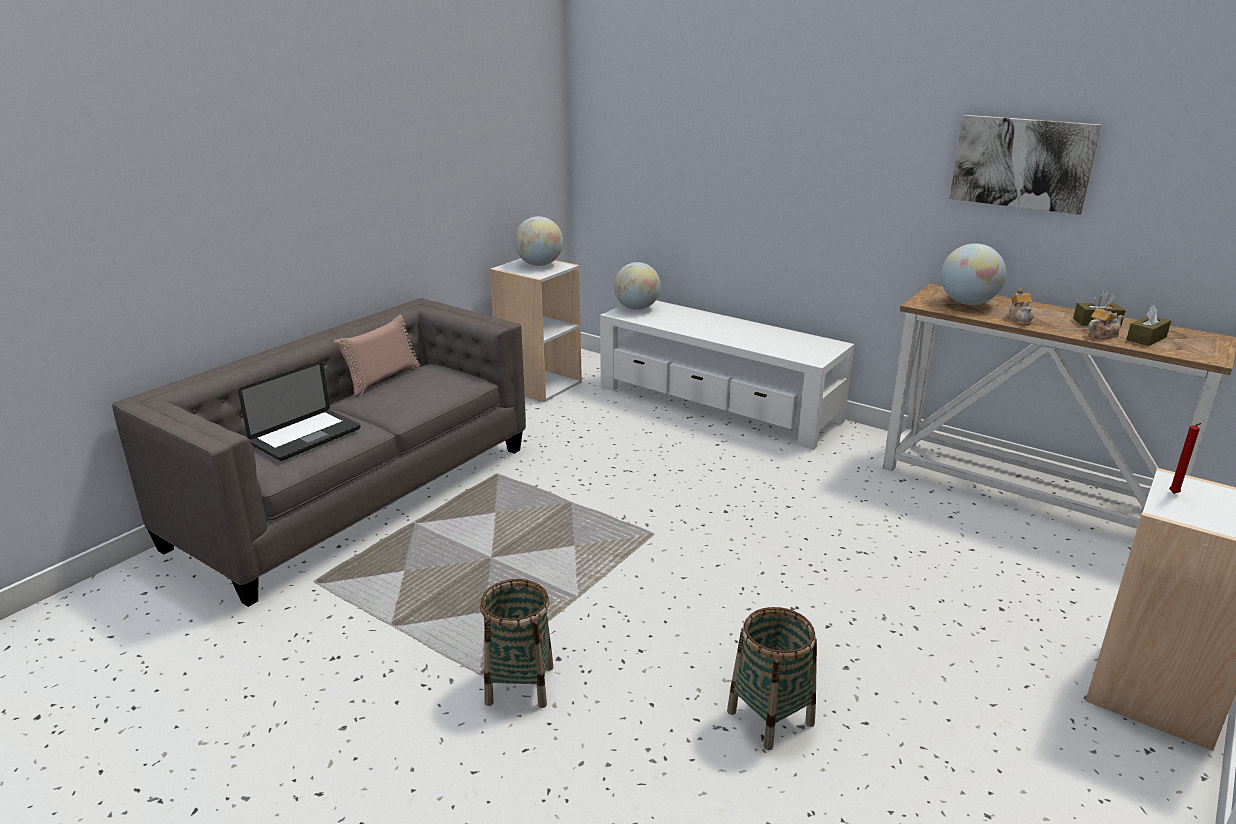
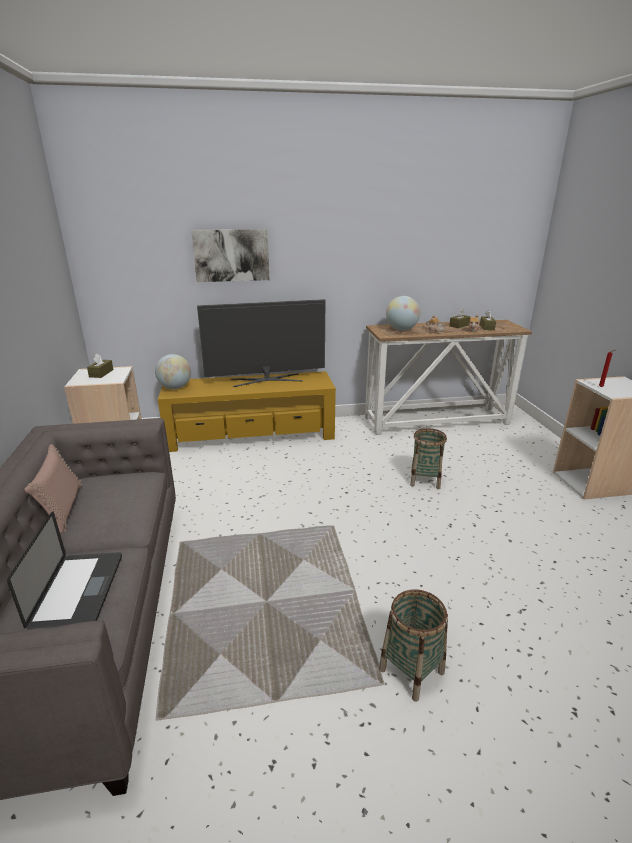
camera: 45 degrees left, 0 degrees up
(539, 264) = (101, 373): globe -> brown tissue box
(716, 404) = (251, 434): white tv stand -> yellow tv stand
(753, 331) = (267, 380): none -> television
(770, 717) = (527, 588): basket -> basket (425, 480)
(1022, 163) = (405, 249): picture -> picture (231, 255)

